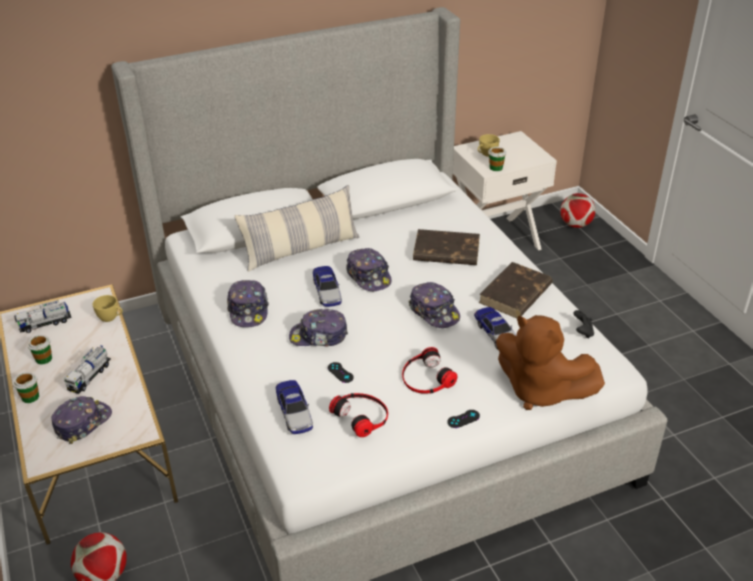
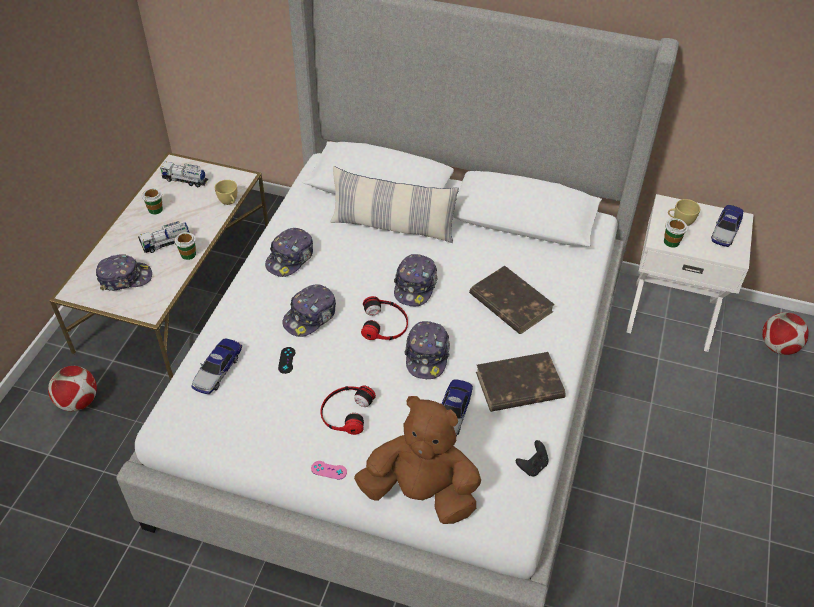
camera: 40 degrees right, 10 degrees up
(30, 397) = (117, 235): cup -> cup (188, 254)
(318, 336) = (310, 316): cap -> cap turned 90 degrees counterclockwise
(327, 291) = (366, 279): toy car -> toy car (726, 230)
(362, 416) = (257, 409): headphones -> headphones (385, 323)
(463, 419) = (329, 470): black game controller -> pink game controller
(540, 391) = (421, 493): brown plush toy -> brown plush toy turned 120 degrees clockwise

